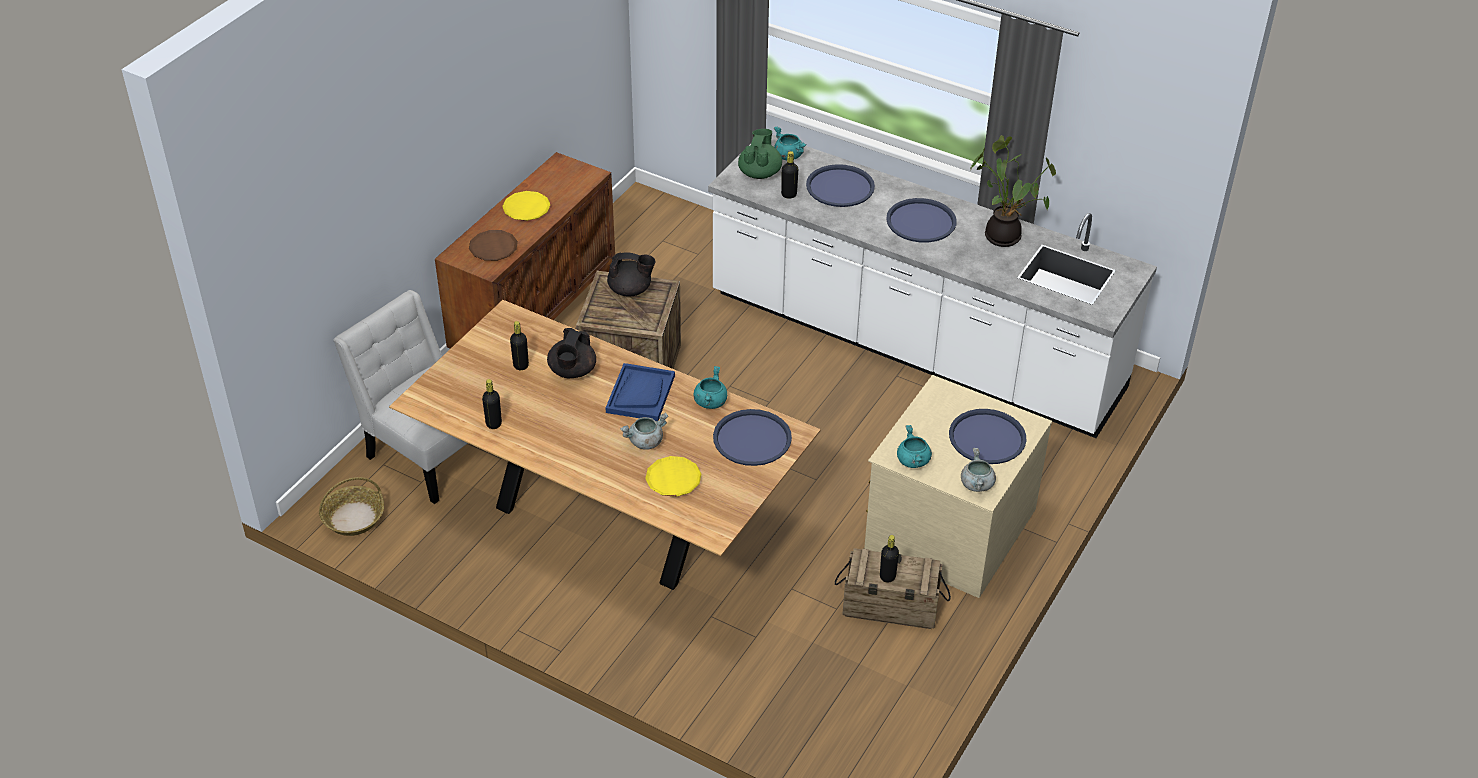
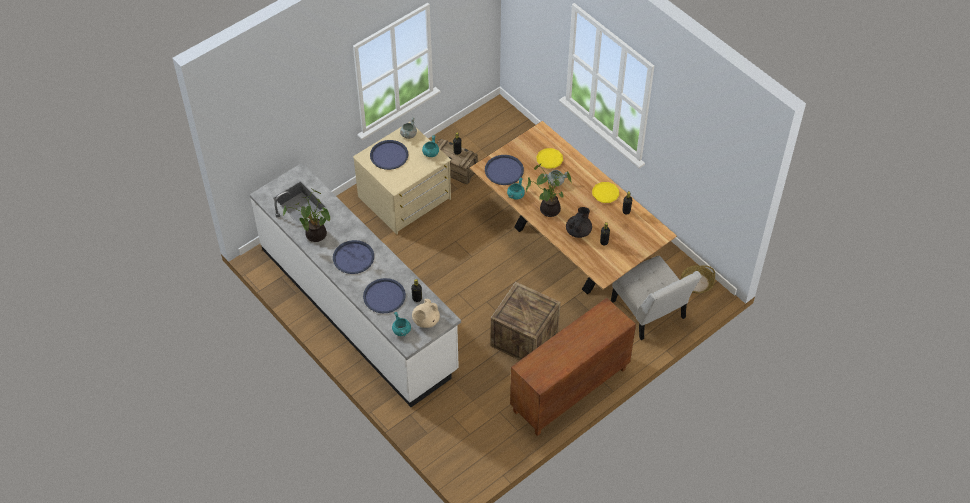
camera: 160 degrees left, 10 degrees up
(493, 248) = (600, 322): brown plate -> none
(526, 209) = (572, 348): yellow plate -> yellow plate (605, 194)
(630, 290) = (521, 318): black teapot -> none
(640, 394) = (548, 209): blue tray -> potted plant
(760, 173) = (425, 321): green teapot -> beige teapot

